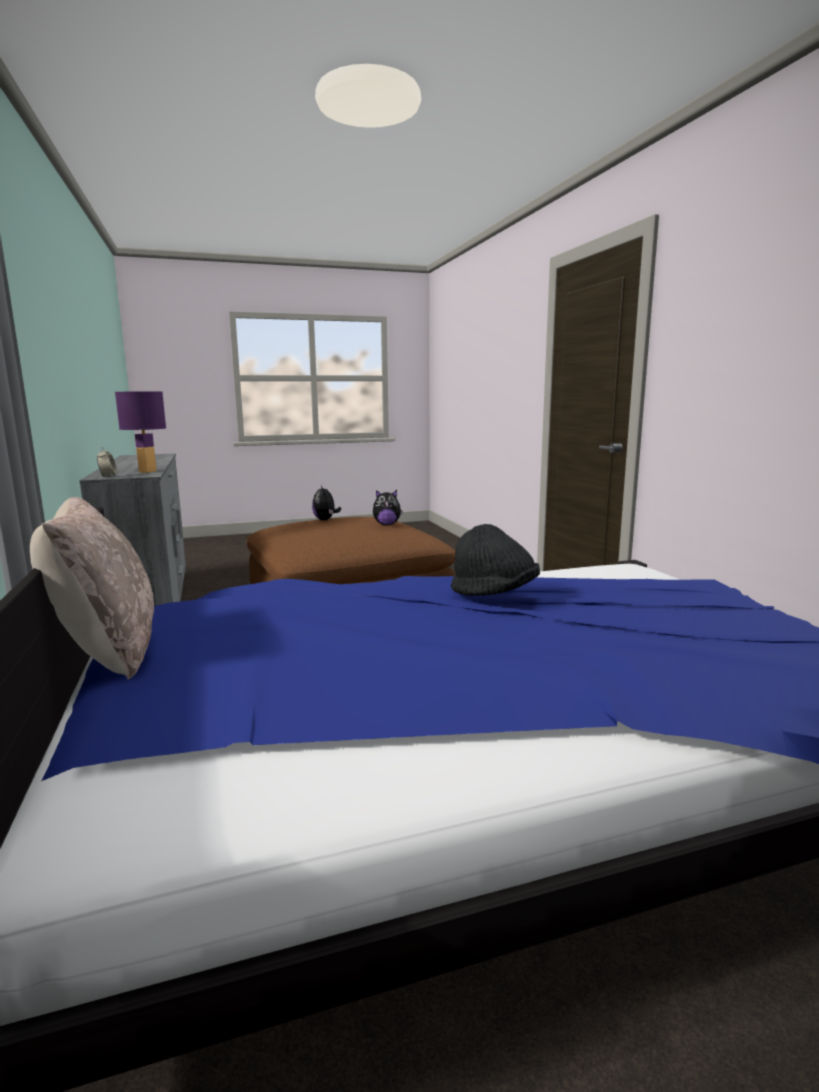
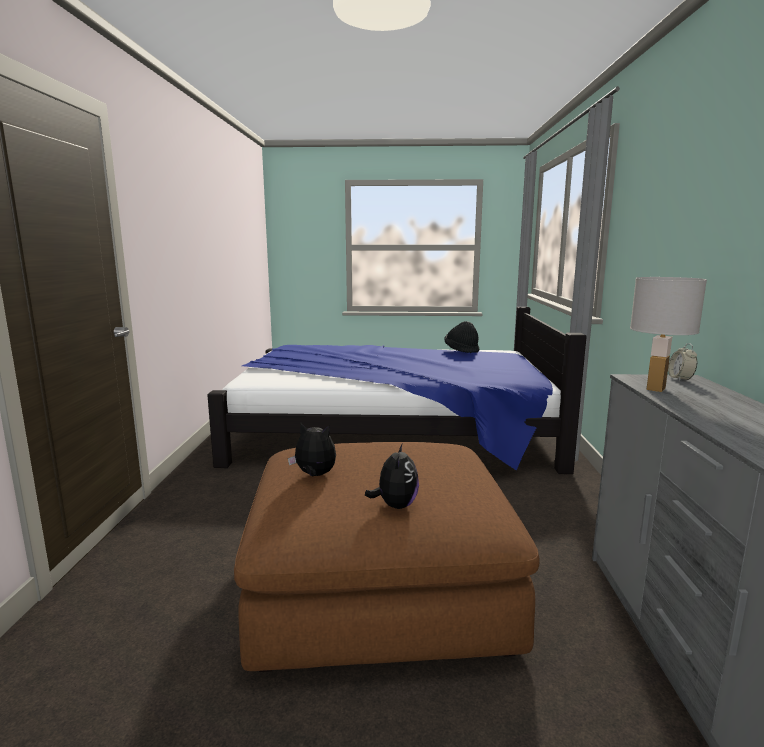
camera: 160 degrees left, 0 degrees up
(107, 651) = (536, 369): beige pillow -> none
(147, 471) = (655, 388): purple table lamp -> white table lamp
(494, 594) = (363, 366): black hat -> black hat (461, 350)

